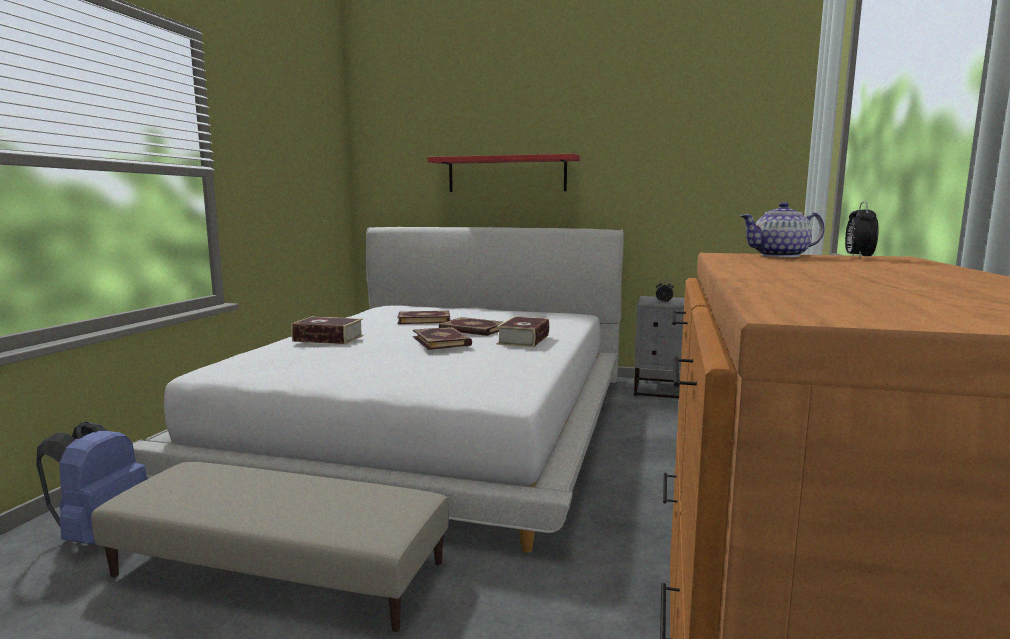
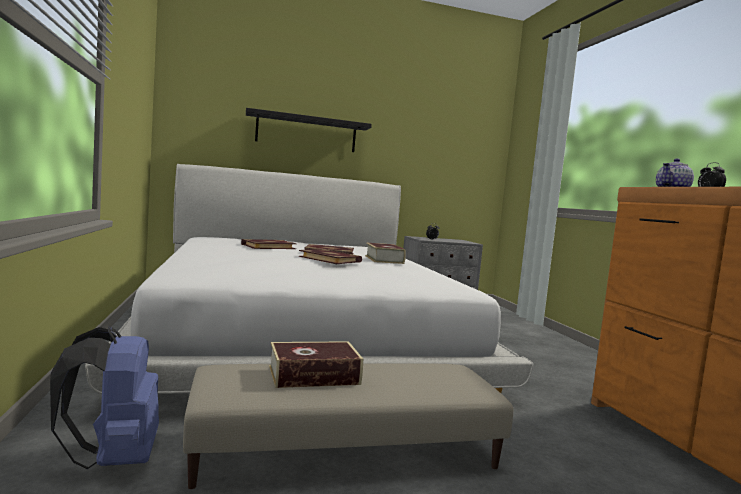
camera: 30 degrees left, 5 degrees down
(328, 338) = (231, 255): book -> book (314, 375)
(506, 174) = (306, 133): red shelf -> black shelf

